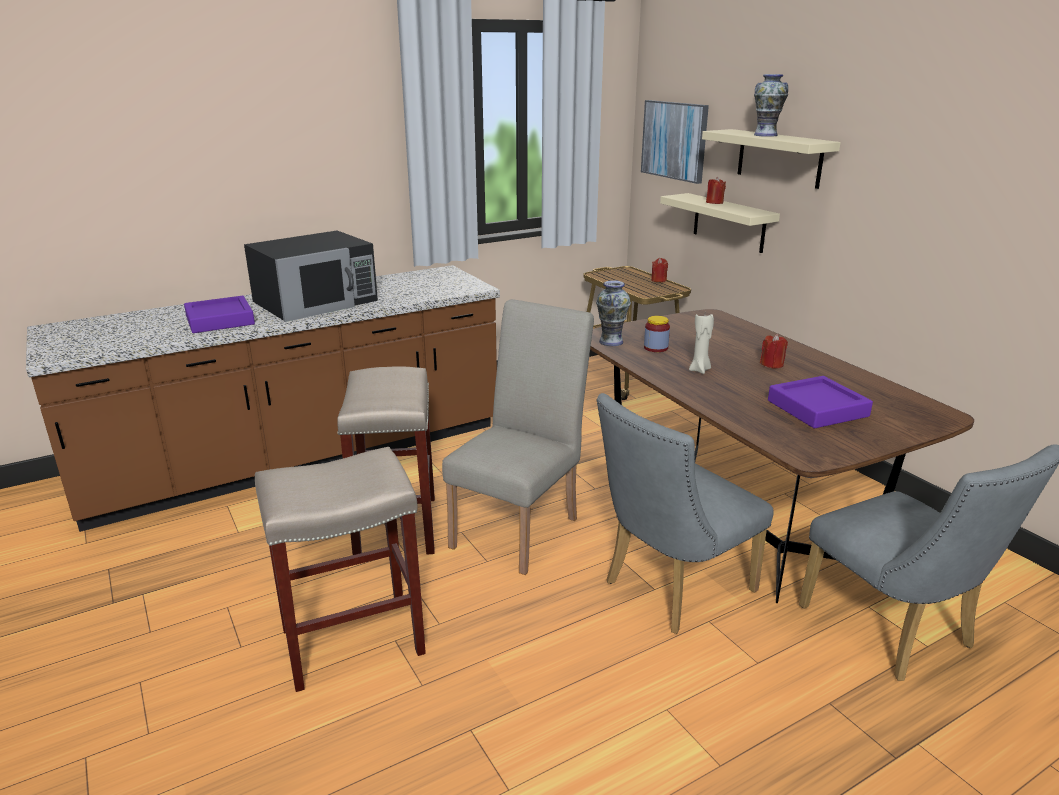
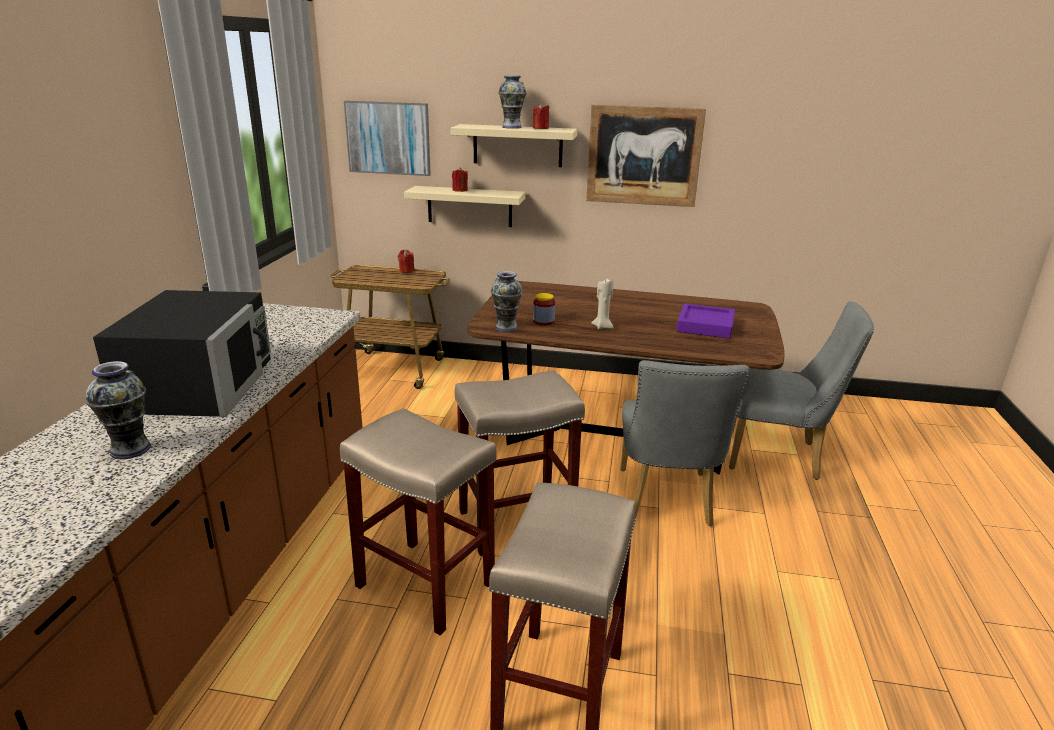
camera: 50 degrees left, 0 degrees up
(220, 320) = (131, 449): purple tray -> vase
(521, 527) = (517, 522): beige chair -> beige stool
(772, 364) = (627, 308): red candle -> red candle (540, 128)
(911, 184) = (643, 156): none -> picture

